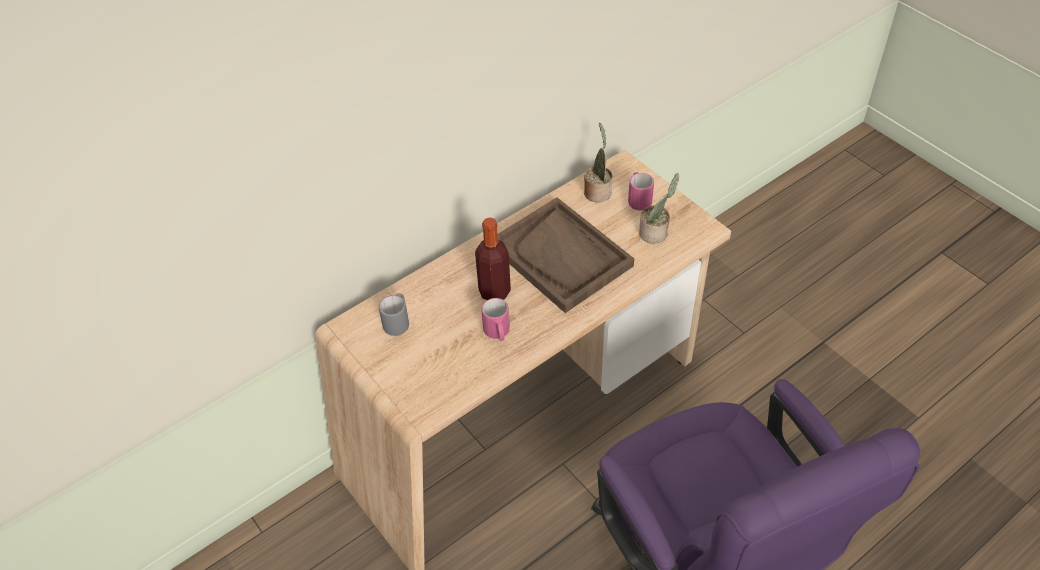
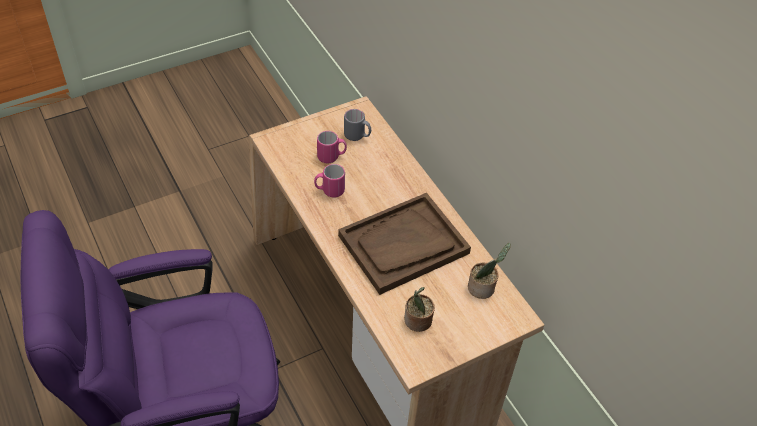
camera: 95 degrees right, 0 degrees up
(494, 291) = (374, 195): bottle -> none
(638, 200) = (466, 318): pink mug -> pink mug (331, 157)

